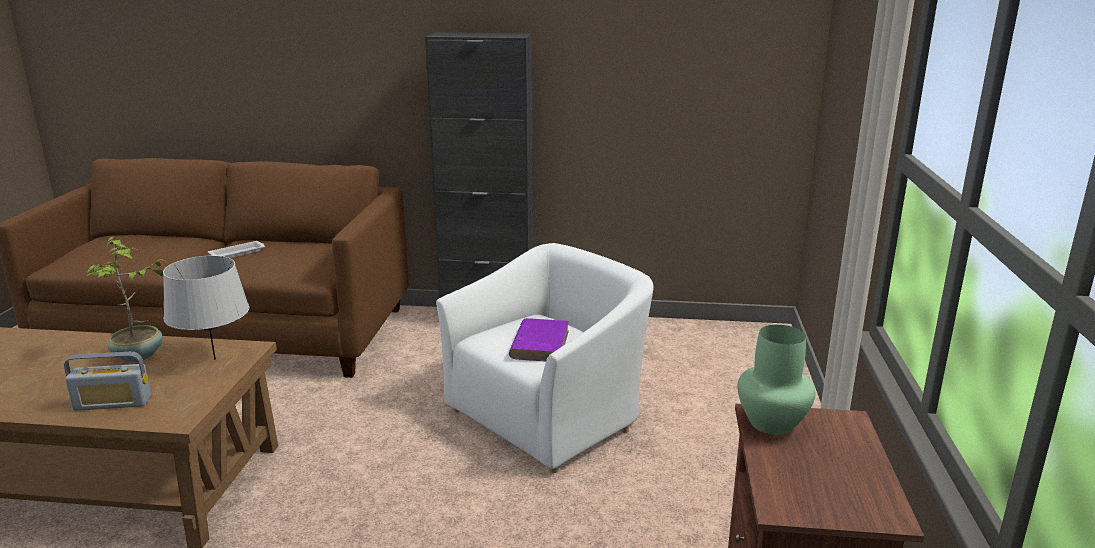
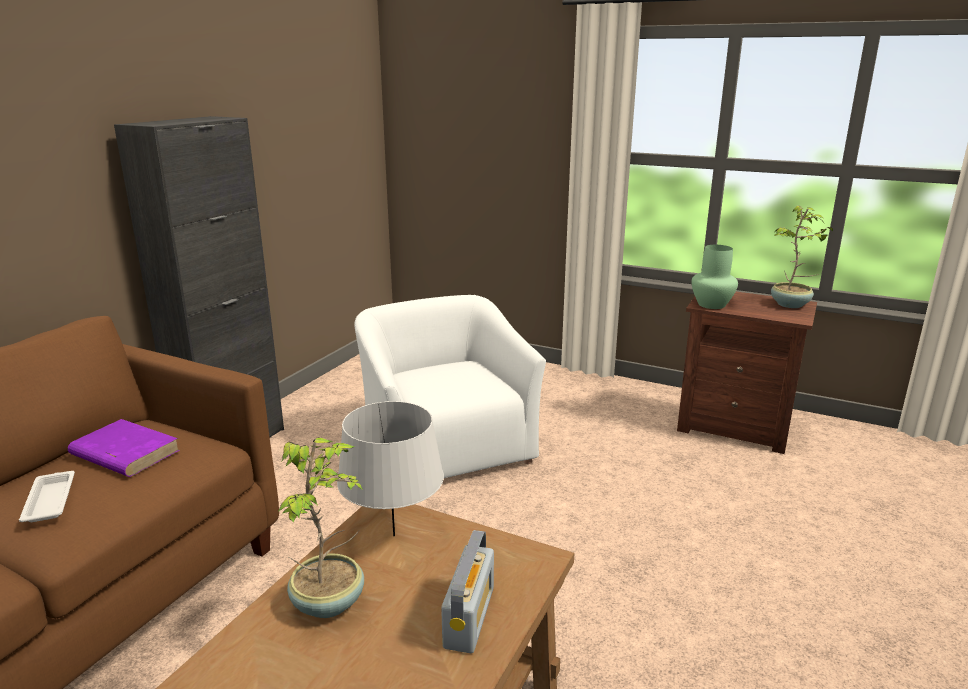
camera: 70 degrees left, 0 degrees up
(540, 344) = (458, 380): purple book -> purple book (124, 453)
(861, 502) = (790, 305): none -> potted plant

